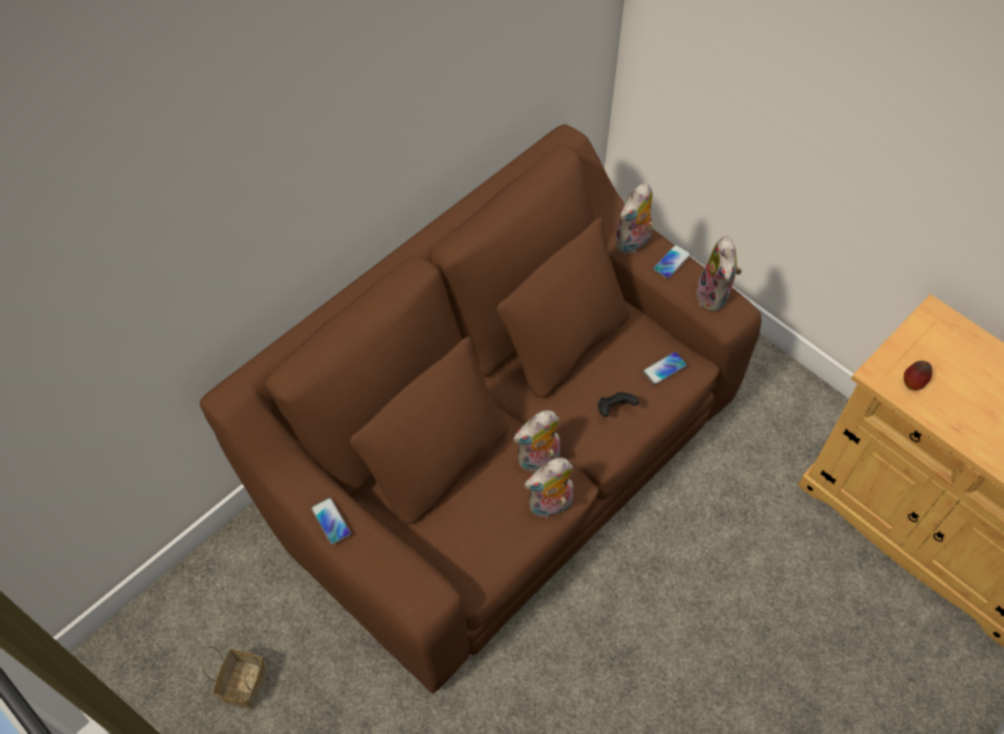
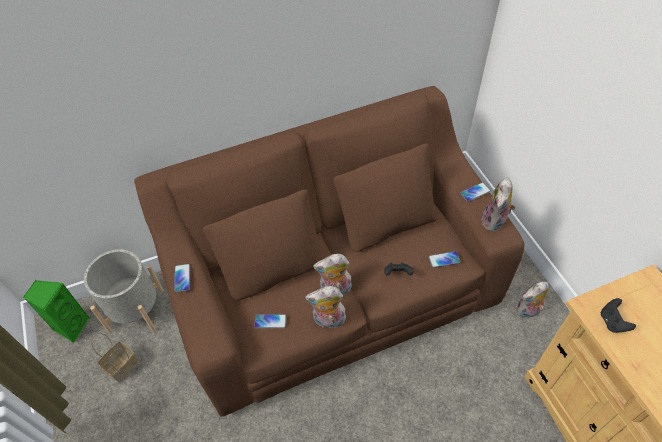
camera: 25 degrees right, 5 degrees down
(128, 658) = (71, 326): none -> green speaker
(220, 596) = (136, 310): none -> grey planter
(474, 536) = (270, 321): none -> phone
(633, 243) = (454, 173): plush toy -> plush toy (527, 312)
(912, 383) = (612, 322): apple -> black game controller

